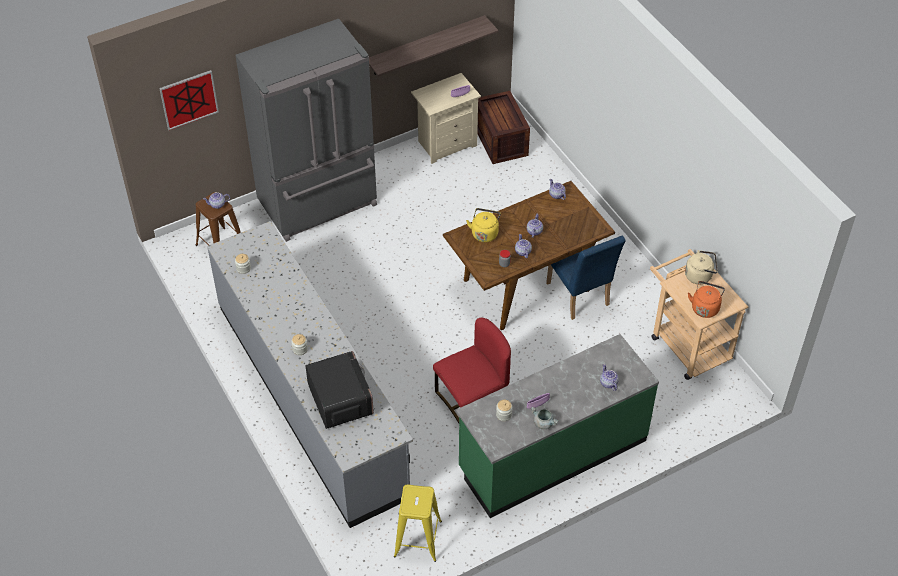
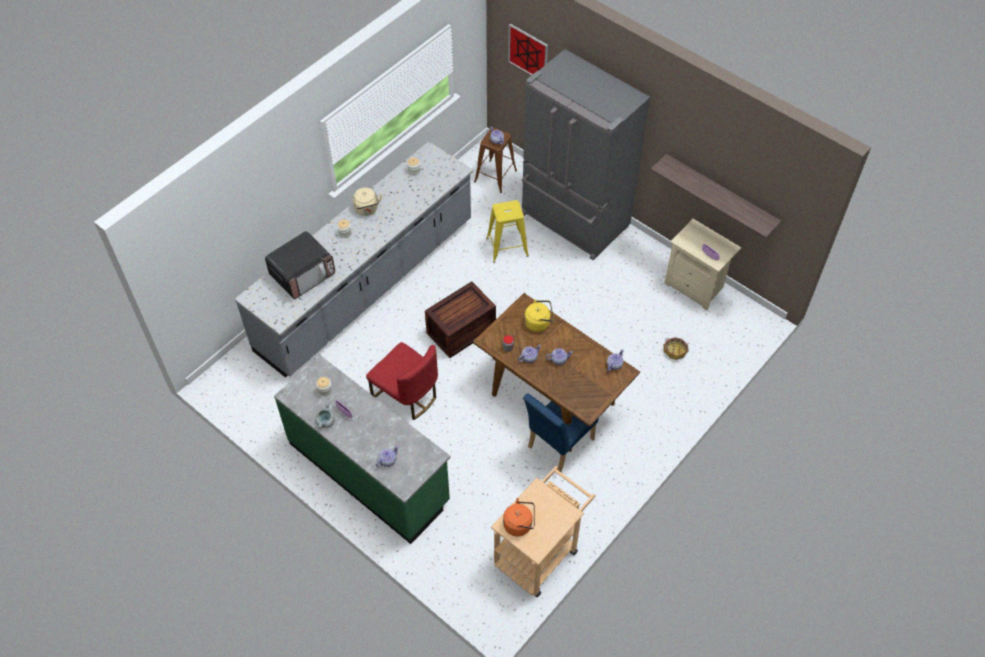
camera: 70 degrees right, 5 degrees up
(417, 538) = (255, 399): yellow stool -> yellow stool (507, 247)
(501, 141) = (723, 327): crate -> crate (460, 331)
(511, 182) = (675, 351): none -> basket
(700, 276) = (559, 510): beige kettle -> beige kettle (367, 209)

